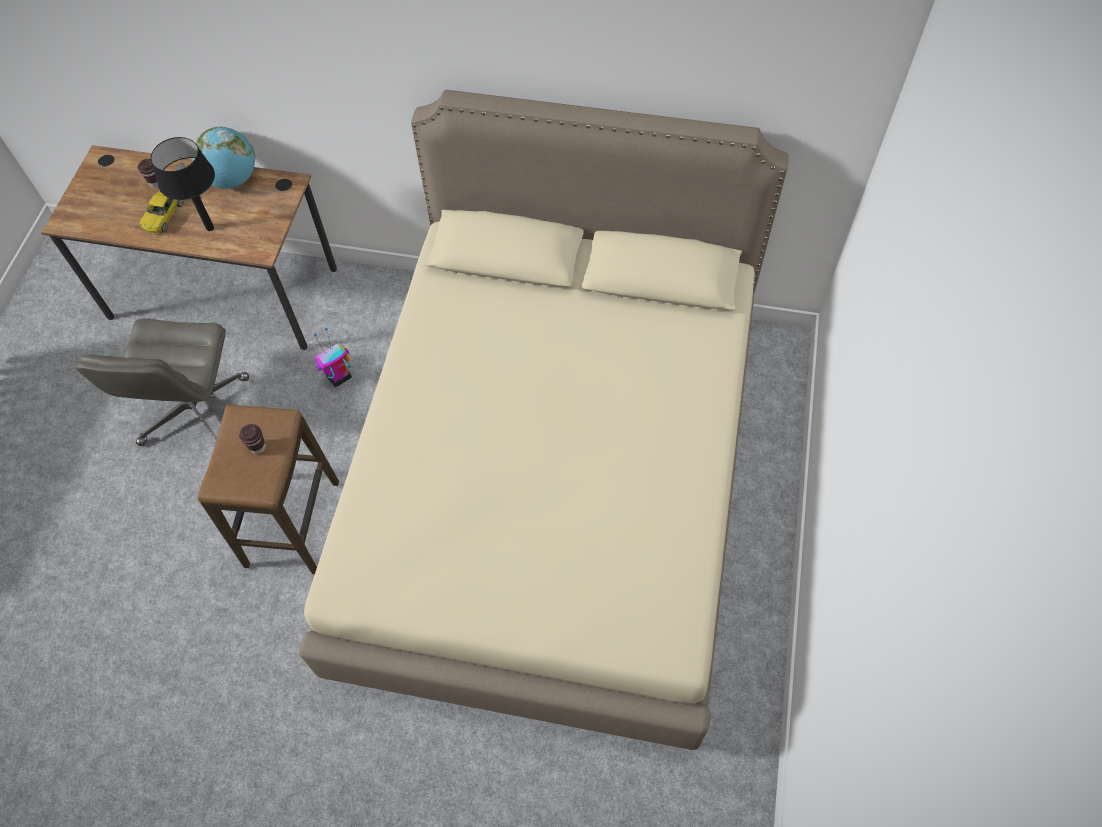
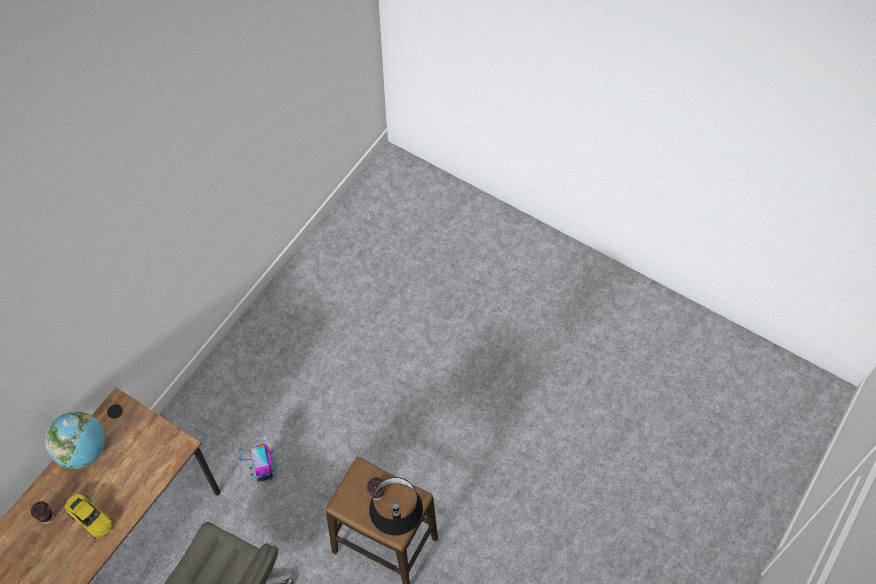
camera: 70 degrees left, 0 degrees up
(210, 228) = (130, 481): black table lamp -> black table lamp (398, 531)
(553, 486) = (437, 350): beige bed -> none

